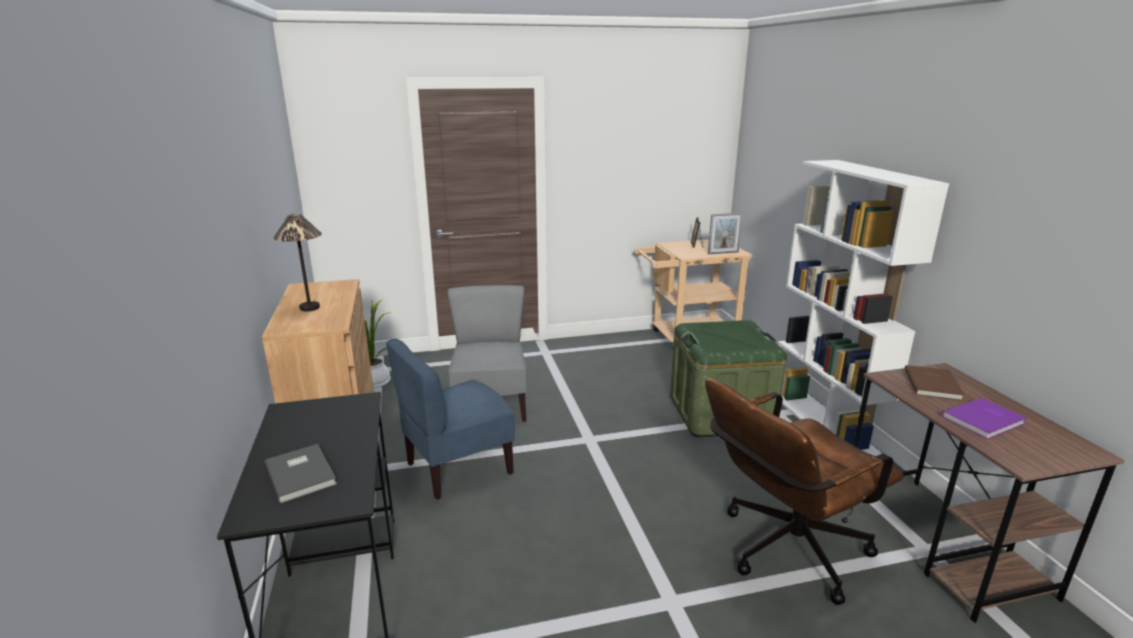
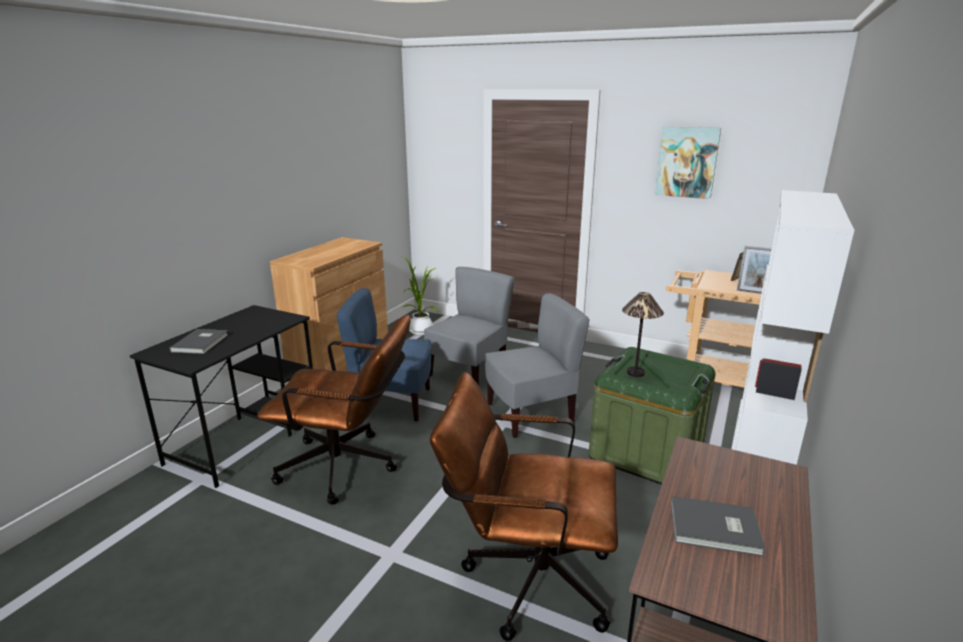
camera: 40 degrees right, 0 degrees up
(310, 308) = (321, 252): table lamp -> table lamp (636, 373)
(512, 553) = (348, 468): none -> brown office chair
(600, 421) = (530, 414): none -> grey chair
(632, 145) = (687, 162): none -> picture
(934, 384) = (736, 476): brown book -> none
(985, 420) = (716, 529): purple book -> grey book

